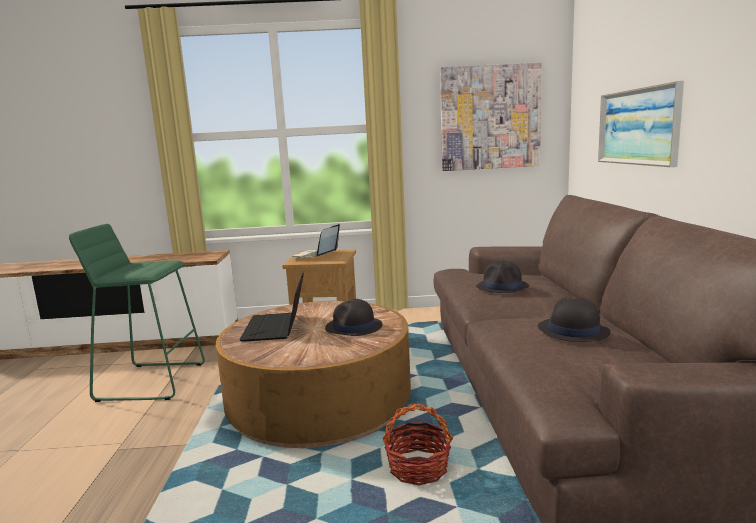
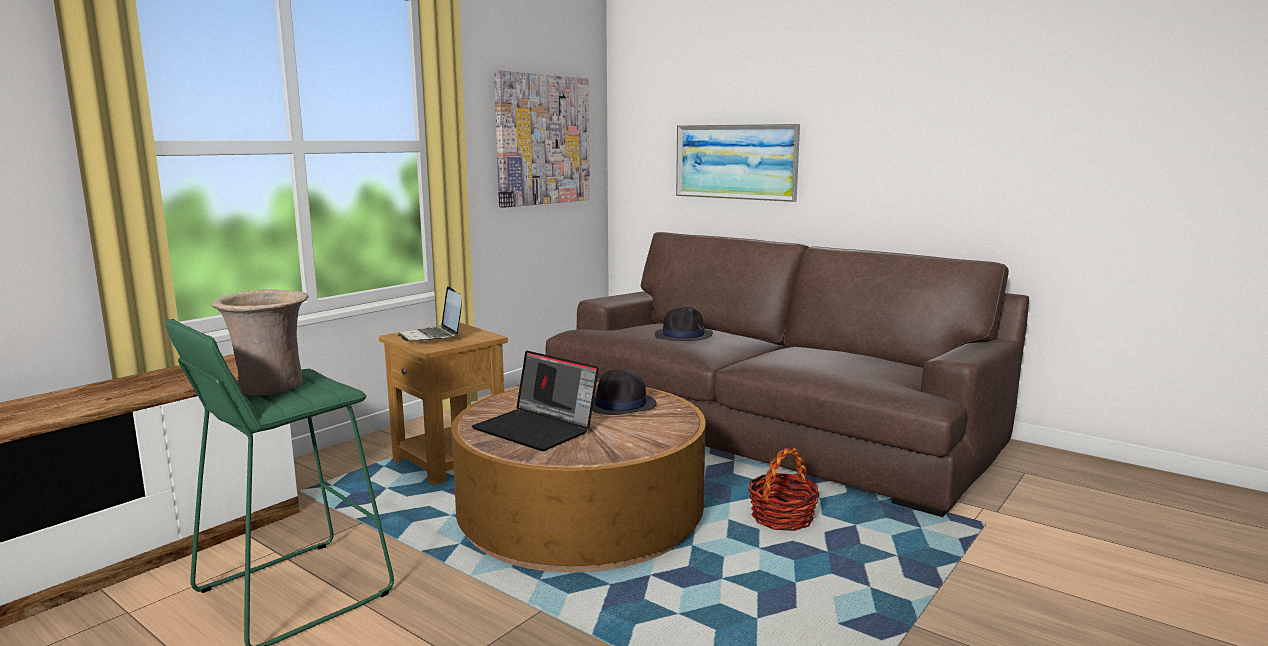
camera: 50 degrees left, 0 degrees up
(135, 266) = (271, 388): none -> beige vase
(572, 331) = (824, 354): black hat -> none

